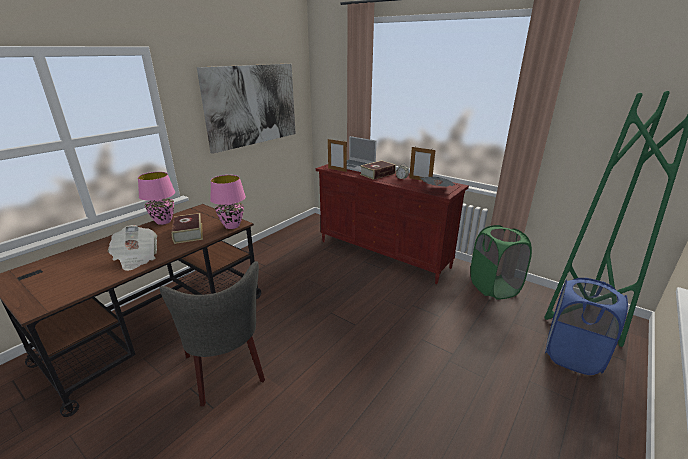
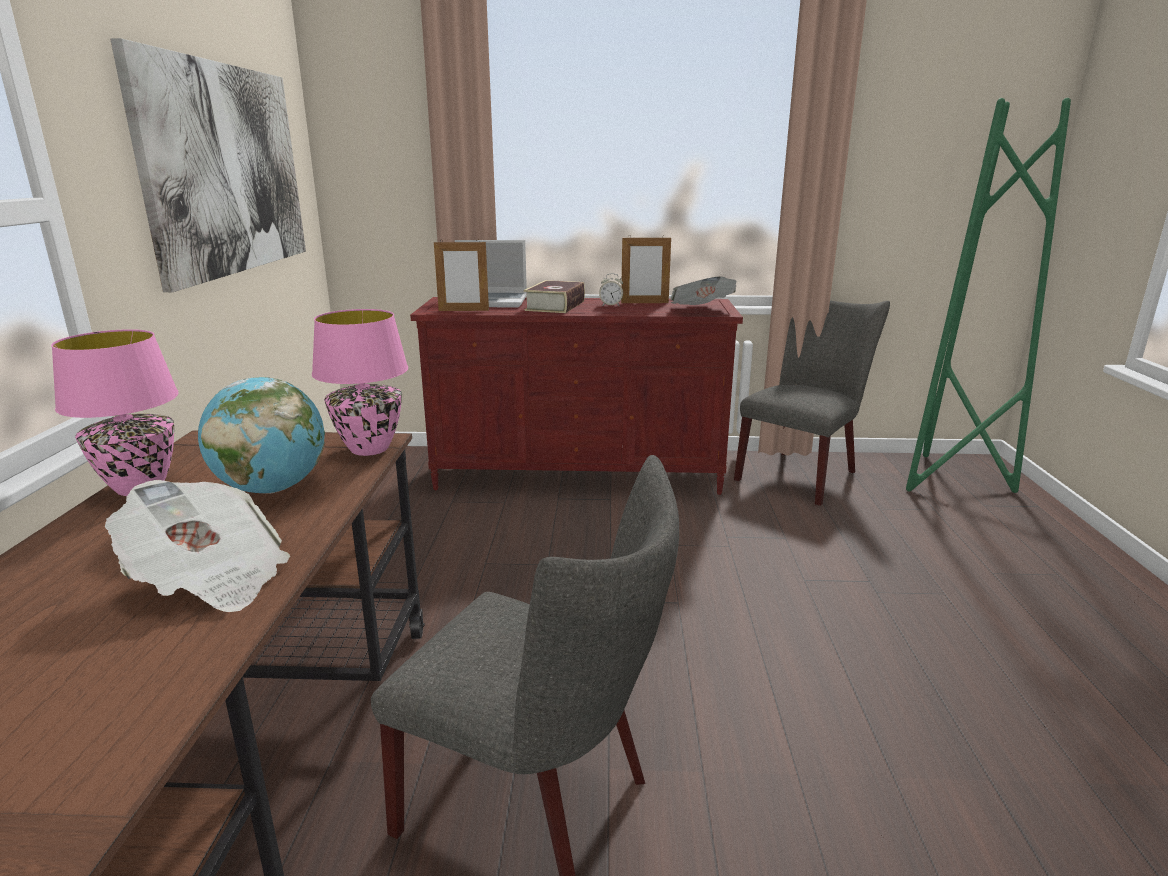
camera: 35 degrees left, 5 degrees down
(188, 233) = (272, 488): book -> globe
(494, 287) = (800, 473): green laundry basket -> grey chair
(572, 355) = (989, 522): blue laundry basket -> none

